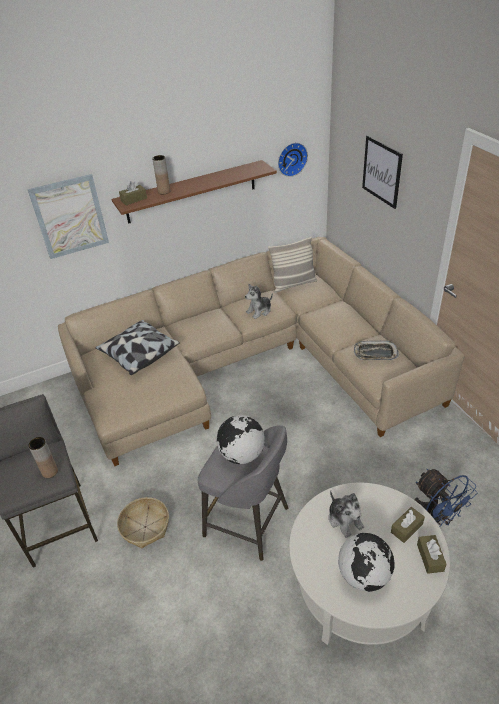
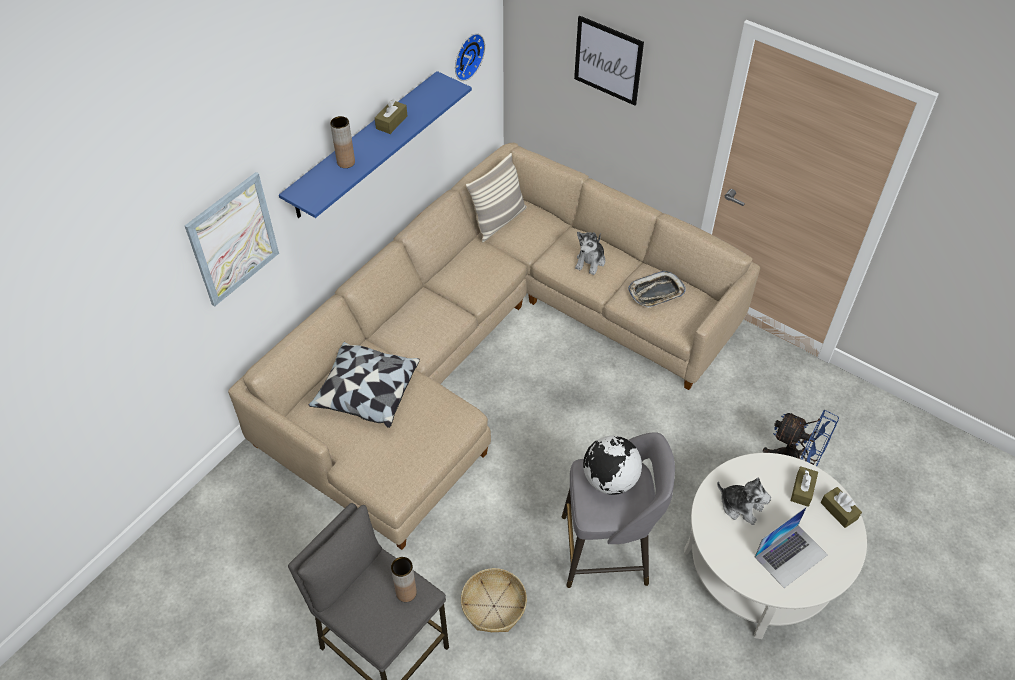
camera: 30 degrees left, 10 degrees up
(134, 199) = (314, 188): brown tissue box -> brown tissue box (391, 122)
(191, 192) = (364, 145): brown shelf -> blue shelf
(259, 311) = (481, 276): plush toy -> plush toy (590, 261)
(364, 575) = (791, 555): globe -> laptop

